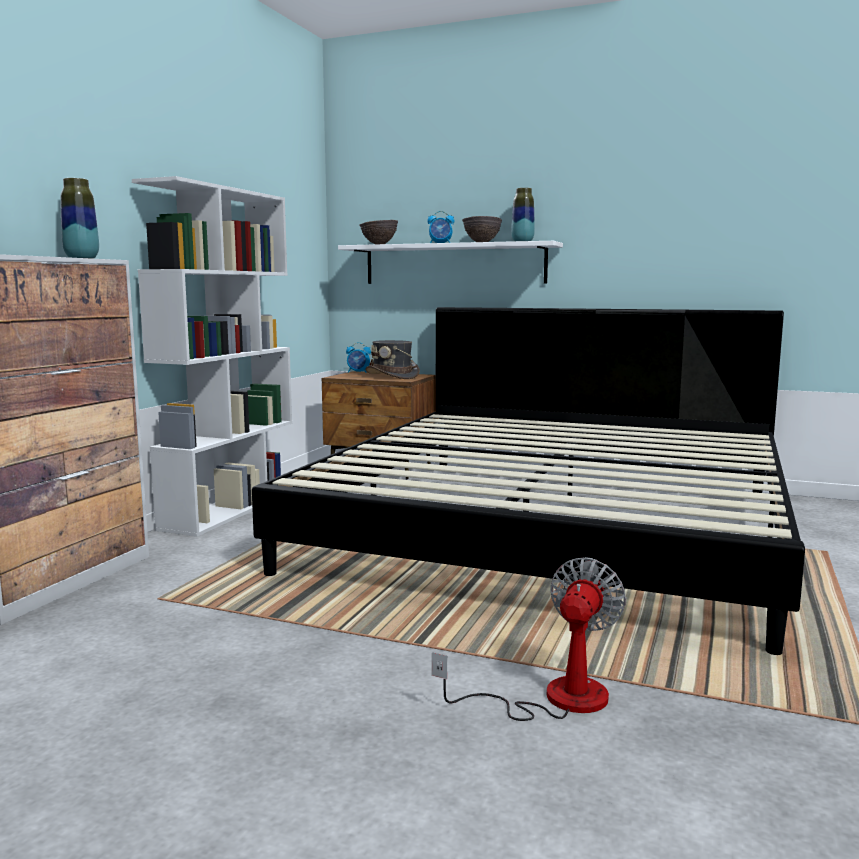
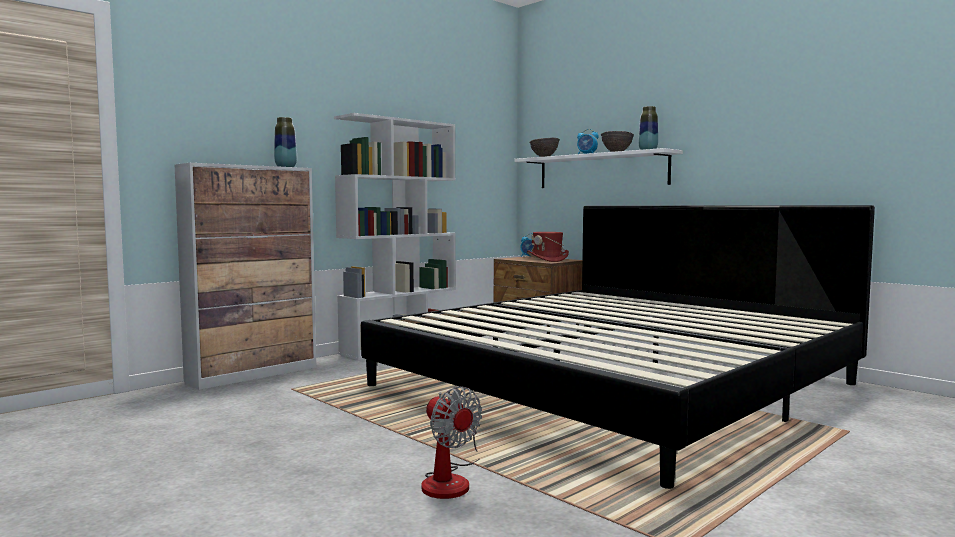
camera: 25 degrees right, 5 degrees down
(392, 376) = (547, 259): grey hat -> red hat
(554, 699) = (450, 480): fan -> fan turned 90 degrees clockwise

